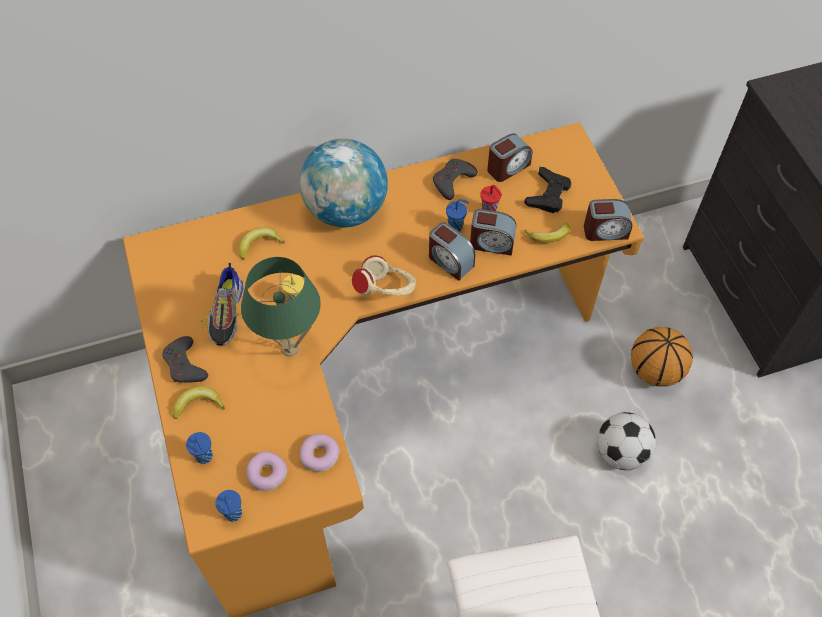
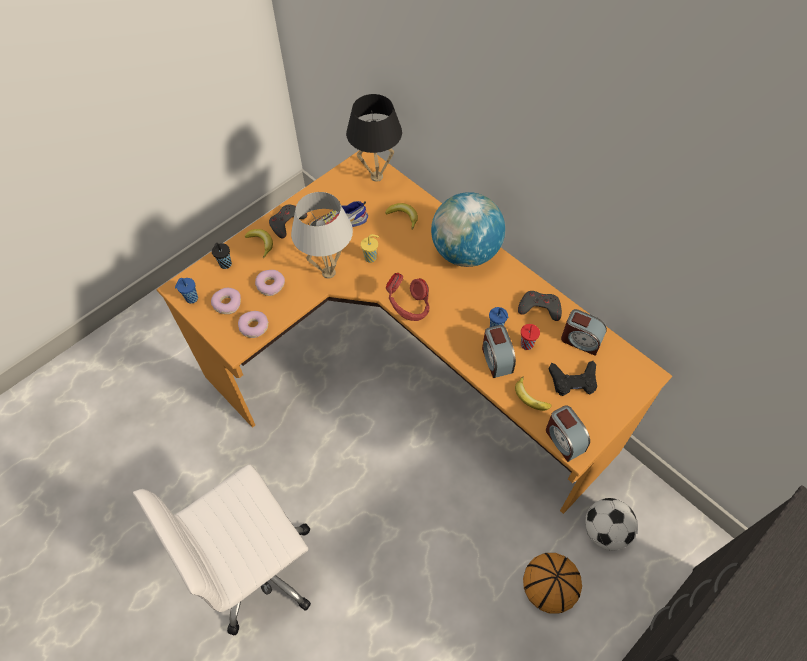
camera: 65 degrees right, 0 degrees up
(180, 245) = (376, 176): none -> black table lamp
(204, 457) = (225, 265): blue cup -> black cup
(269, 416) = (270, 285): none -> donut
(289, 348) = (328, 272): green table lamp -> white table lamp
(386, 291) = (409, 308): beige headphones -> red headphones
(450, 261) = (460, 337): alarm clock -> none
(621, 452) = (453, 588): football -> football (605, 531)

